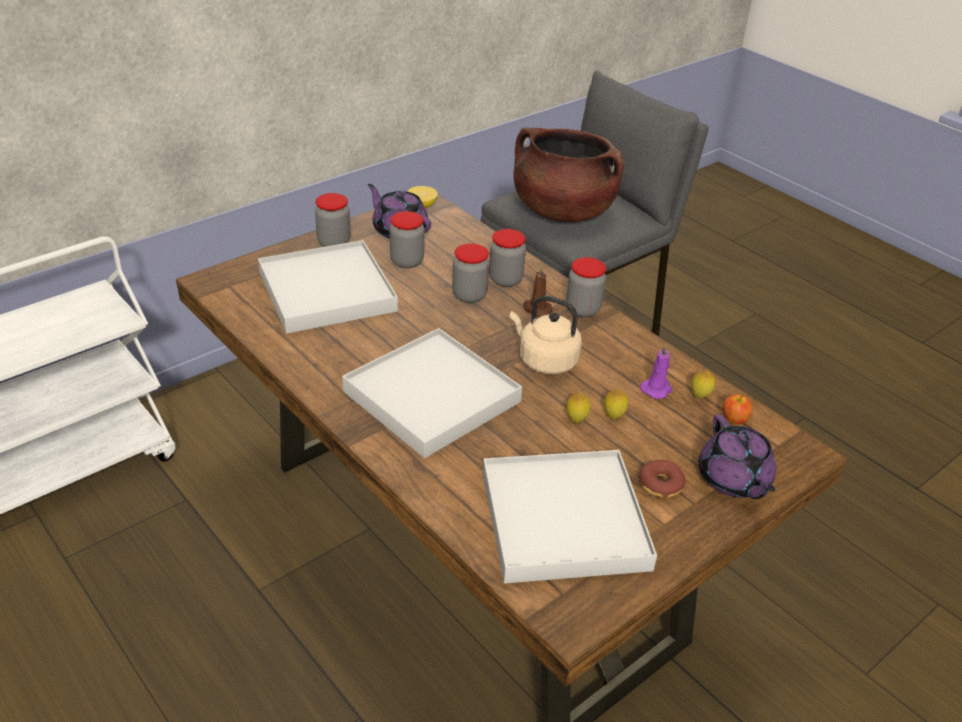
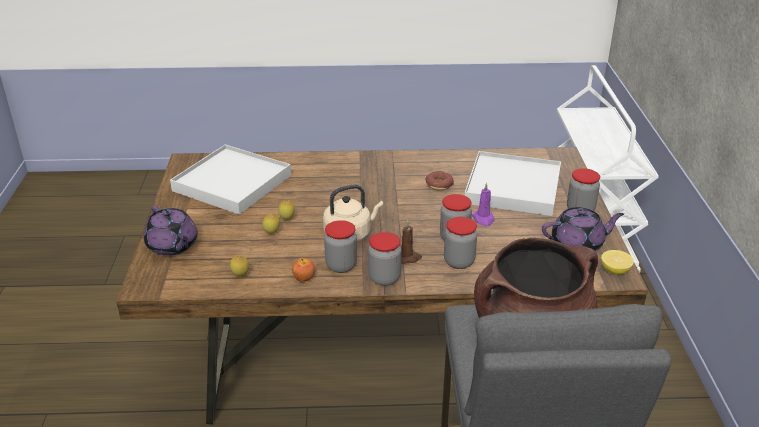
camera: 130 degrees right, 5 degrees down
(407, 261) = (525, 230): jar -> jar (341, 265)
(432, 396) = (367, 184): white tray -> none
(657, 389) = (270, 262): purple candle -> purple candle (483, 219)
(660, 484) = (207, 221): donut -> donut (439, 185)
(733, 480) = (172, 246): purple teapot -> purple teapot turned 150 degrees counterclockwise
(734, 419) = (205, 276): apple -> apple (304, 278)

